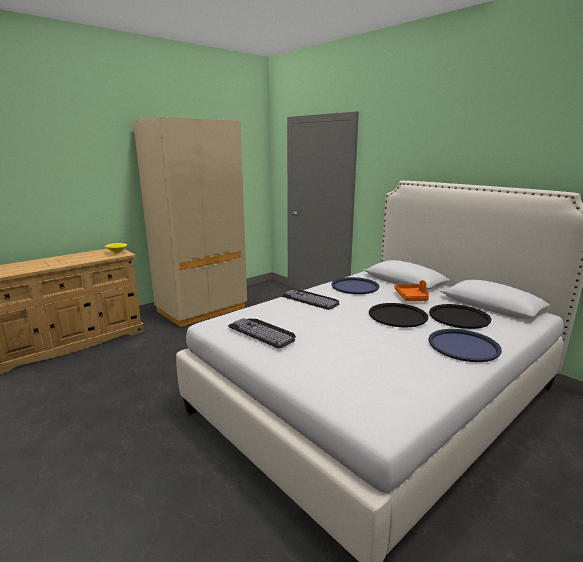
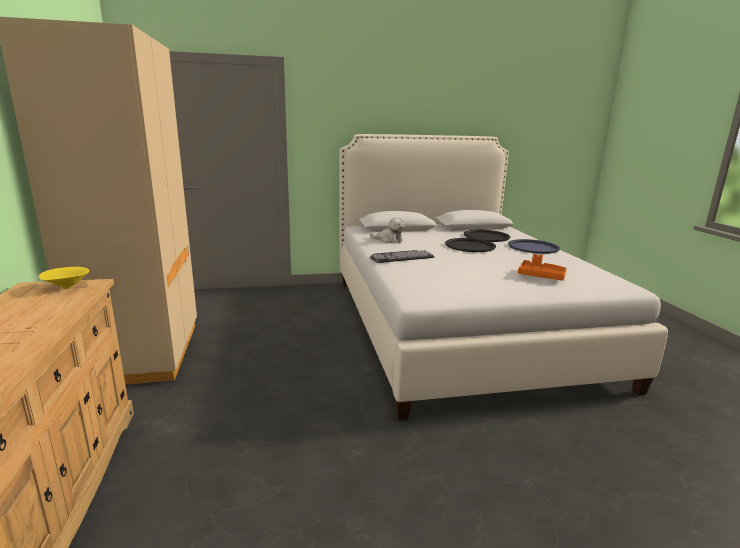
camera: 60 degrees left, 0 degrees up
(264, 332) = (465, 282): keyboard -> none
(355, 286) = (388, 240): blue tray -> plush toy
(412, 297) = (437, 235): orange tray -> orange tray (541, 276)

